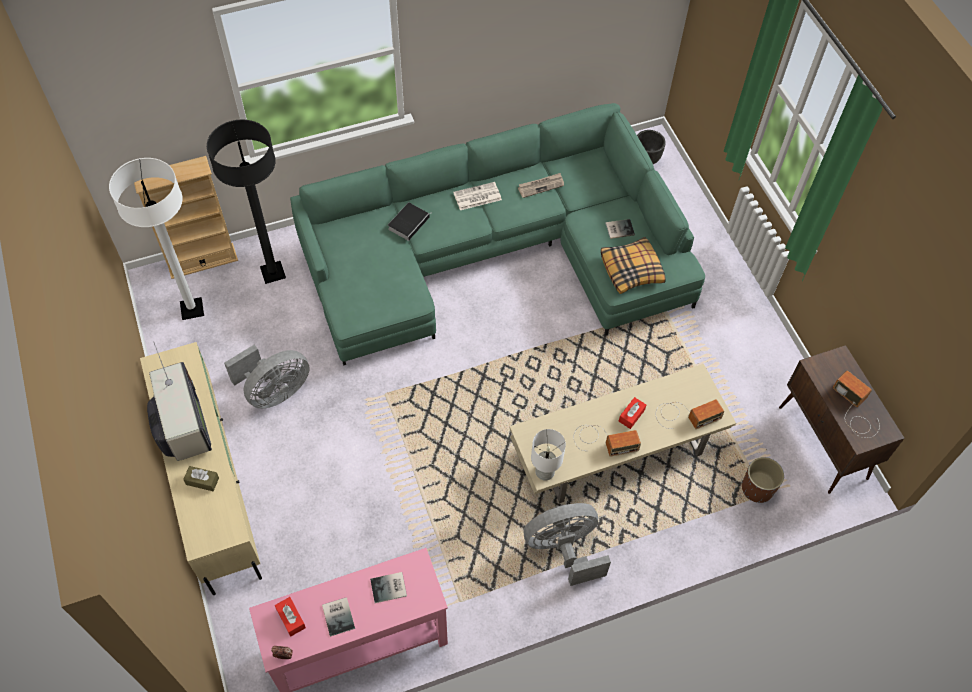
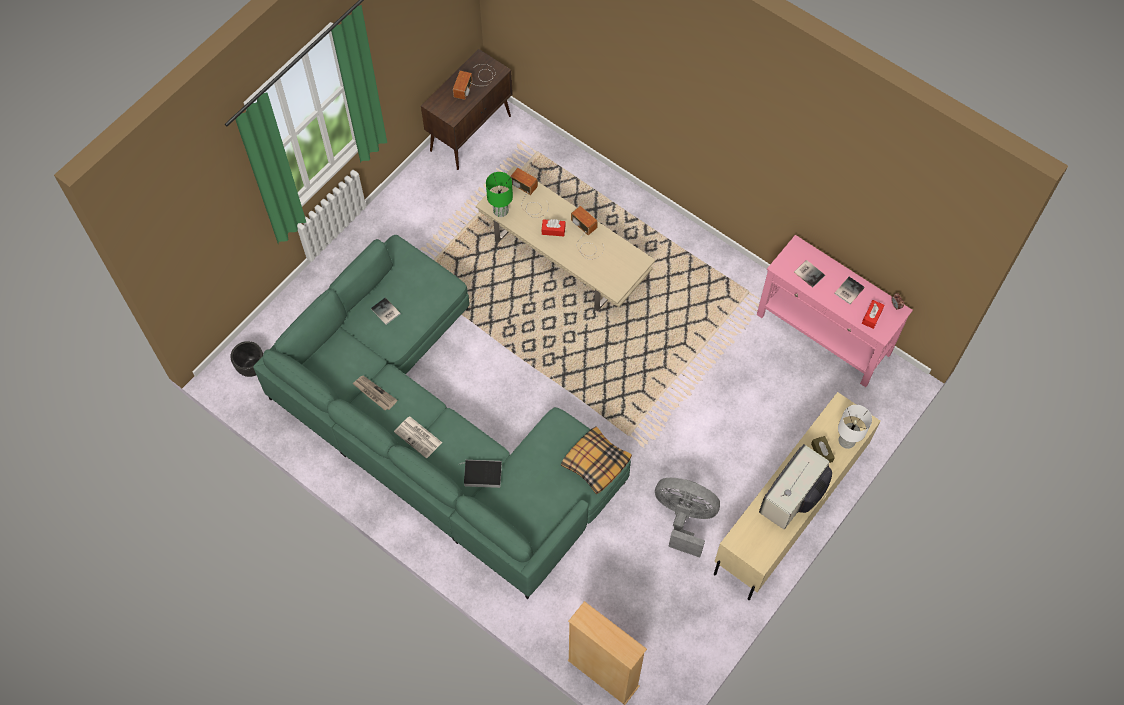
camera: 120 degrees left, 5 degrees up
(192, 309) = (656, 643): white floor lamp -> none
(273, 273) = (575, 602): black floor lamp -> none
(544, 471) = (637, 262): white table lamp -> white table lamp (847, 441)
(563, 549) = (666, 250): grey fan -> none
(632, 270) = (423, 283): pillow -> pillow (595, 462)
(684, 381) = (500, 210): none -> green table lamp
(757, 489) = (536, 157): brown planter -> none

